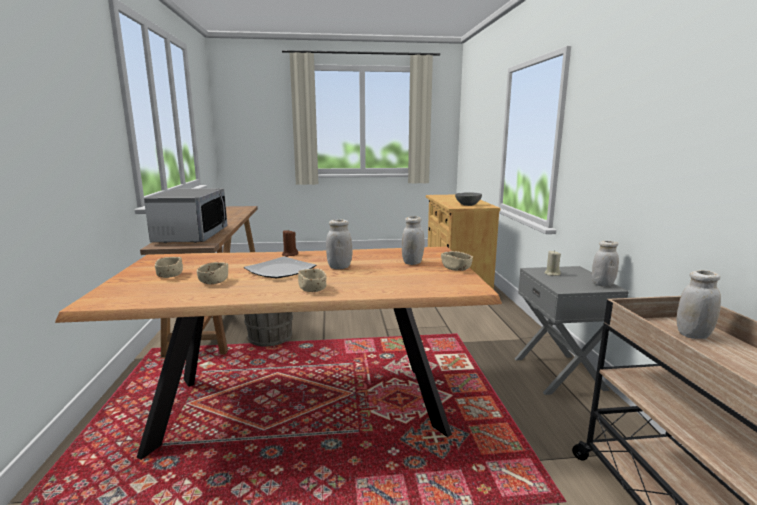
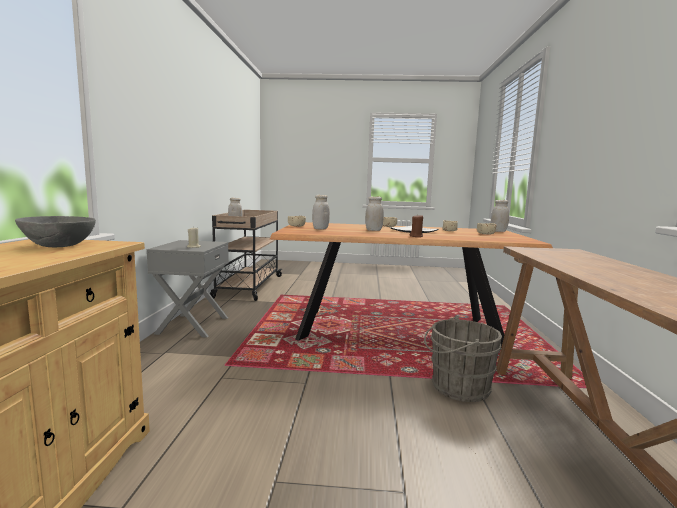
camera: 170 degrees left, 5 degrees down
(191, 236) = (572, 257): microwave -> none
(602, 284) = (182, 242): white jar -> white jar (498, 231)

